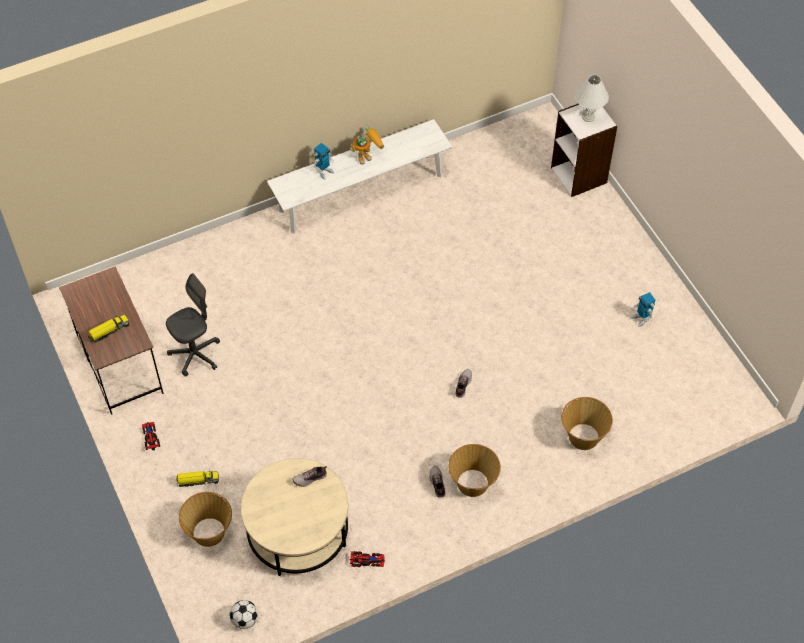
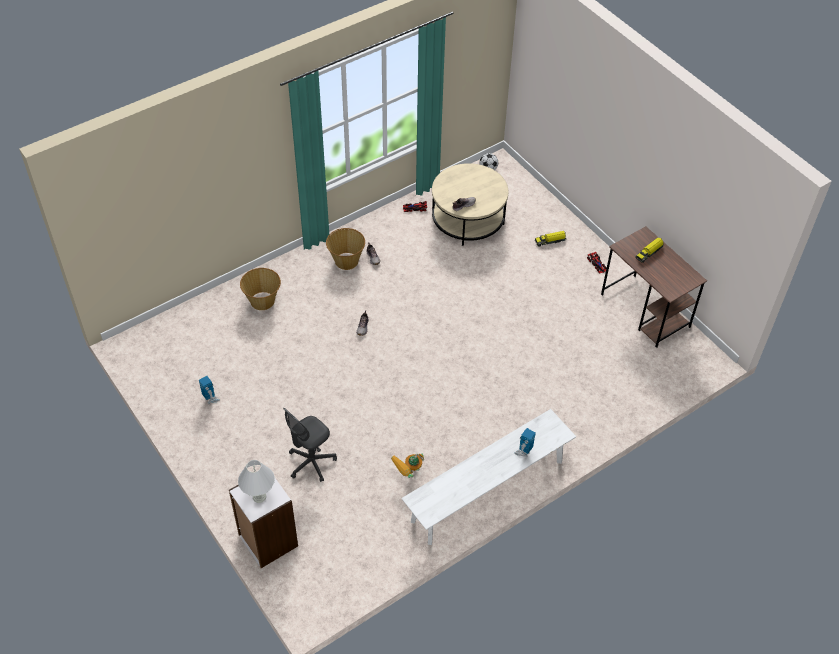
camera: 170 degrees right, 5 degrees down
(195, 354) = (587, 325): grey office chair -> grey office chair (311, 463)
(209, 531) = (530, 212): basket -> none
(367, 155) = (485, 476): toy robot -> toy robot (408, 475)

